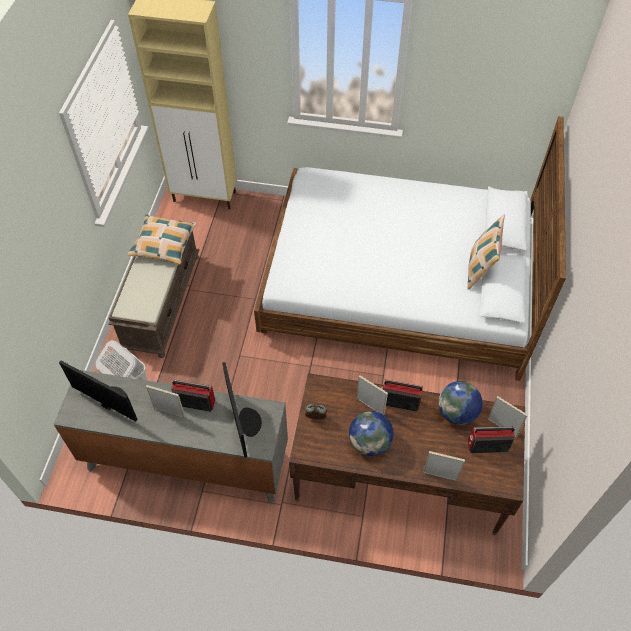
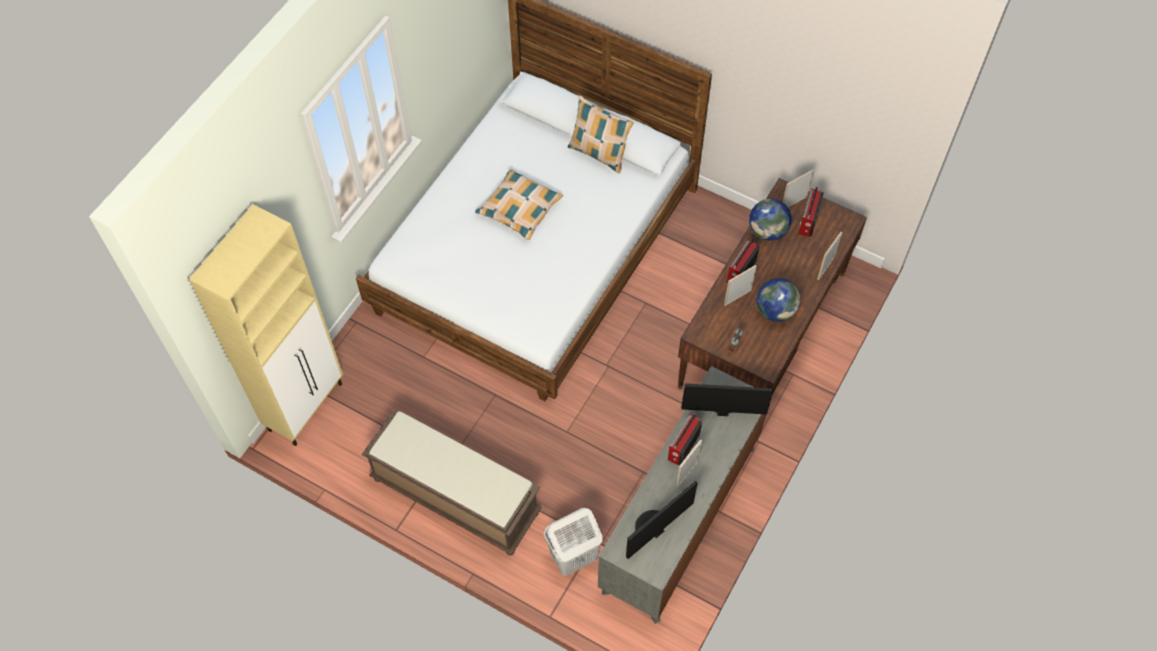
camera: 70 degrees left, 5 degrees up
(163, 244) = (417, 447): pillow -> pillow (519, 209)

